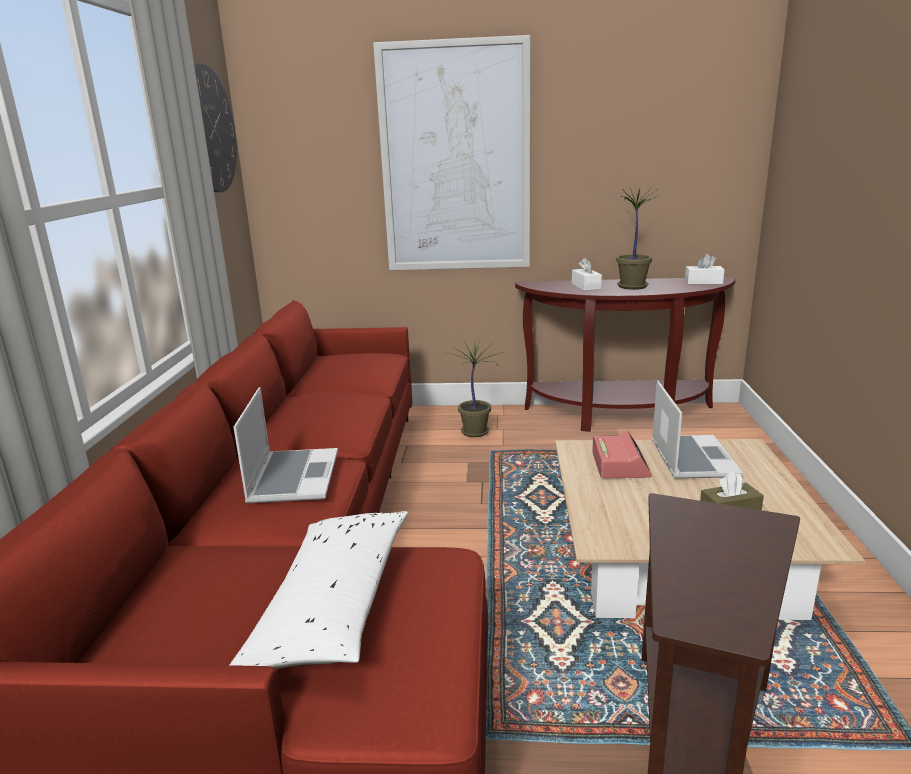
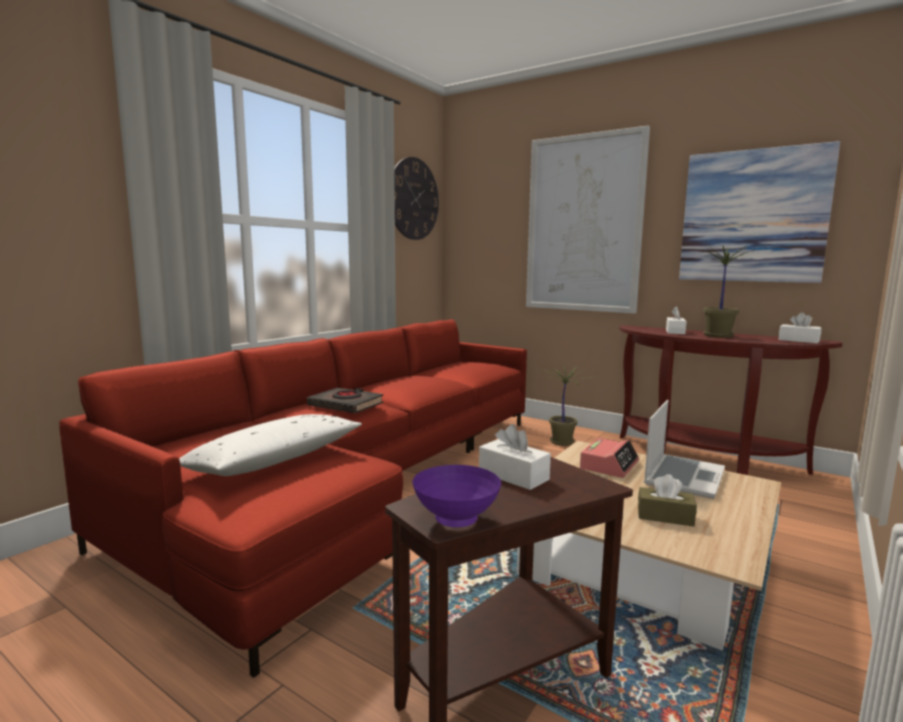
camera: 30 degrees right, 10 degrees down
(293, 477) = (346, 405): laptop -> black book
(647, 149) = (753, 216): none -> picture
(694, 538) = (513, 476): none -> white tissue box
(741, 621) = (457, 520): none -> purple bowl

